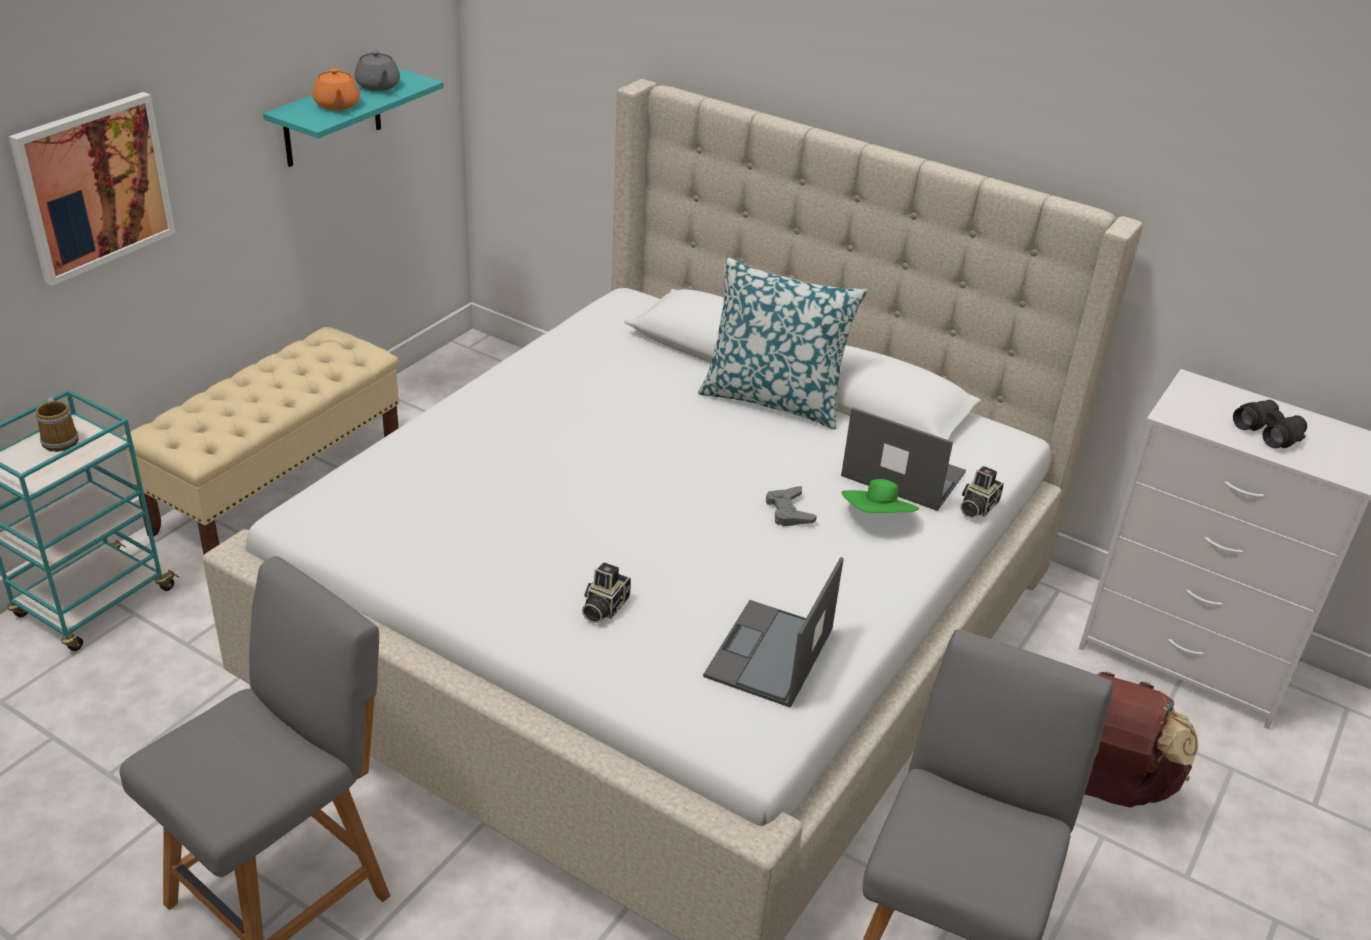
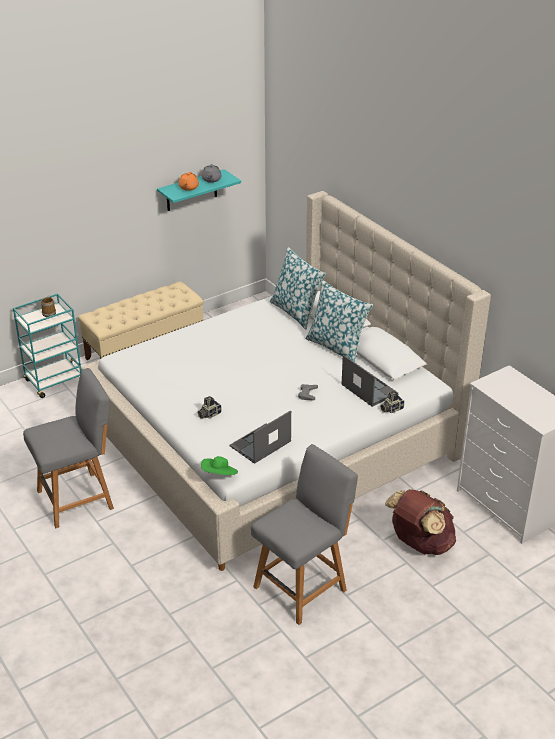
camera: 25 degrees right, 0 degrees up
(94, 186) = (78, 214): picture -> none
(642, 344) = (296, 312): none -> pillow
(877, 519) = (343, 404): green hat -> green hat (219, 475)
(1268, 432) = (521, 399): black binoculars -> none

